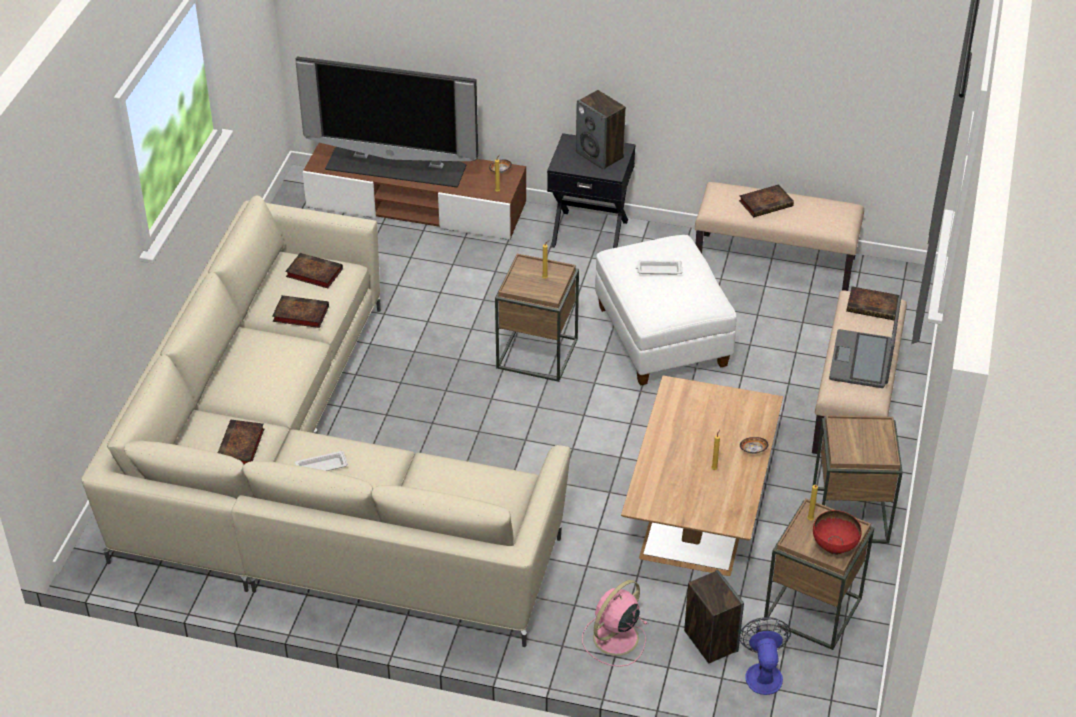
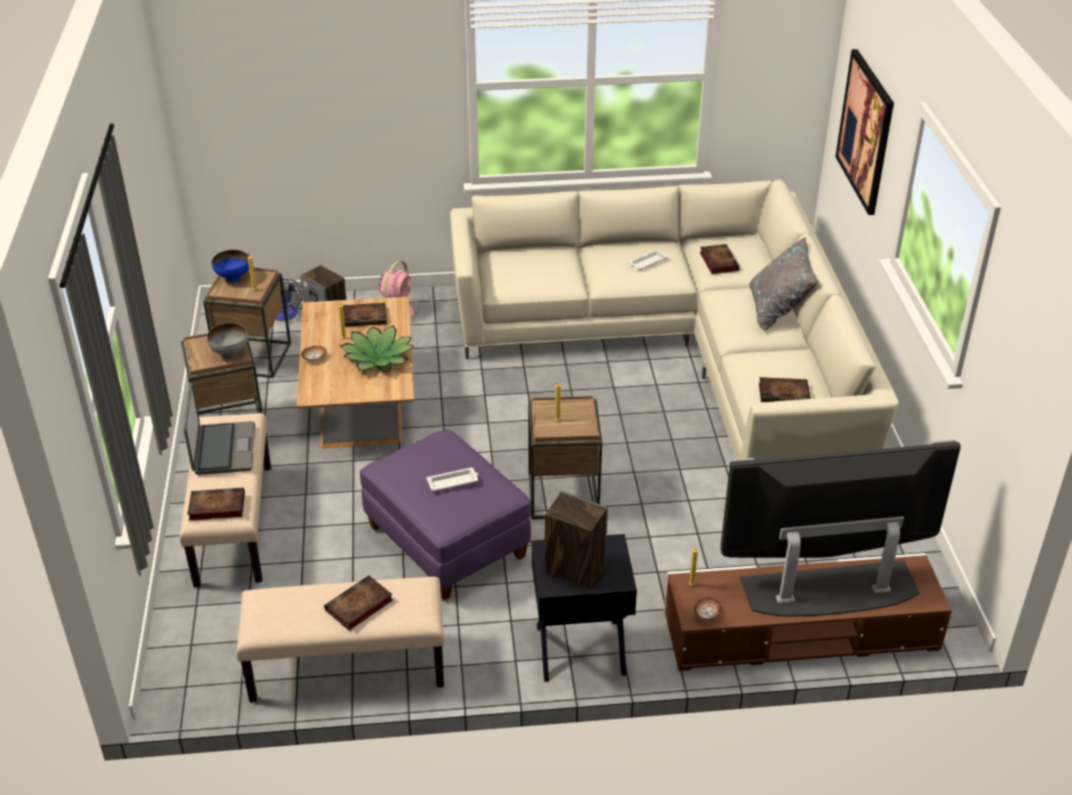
camera: 160 degrees right, 5 degrees down
(73, 276) = (865, 131): none -> picture
(235, 363) = (778, 310): none -> grey pillow
(299, 314) = (763, 357): book -> book (365, 317)
(663, 337) = (446, 542): white ottoman -> purple ottoman
(683, 433) = (378, 358): none -> potted plant
(834, 547) = (234, 278): red bowl -> blue bowl
(848, 432) = (230, 354): none -> grey bowl

